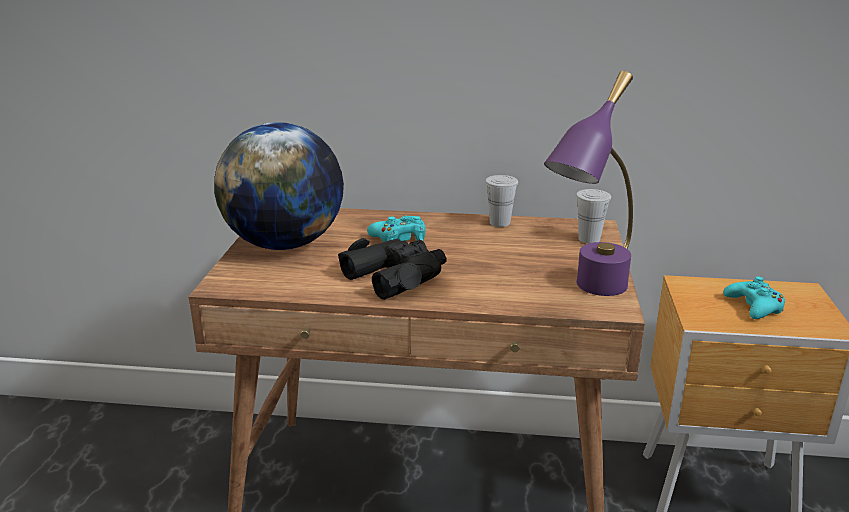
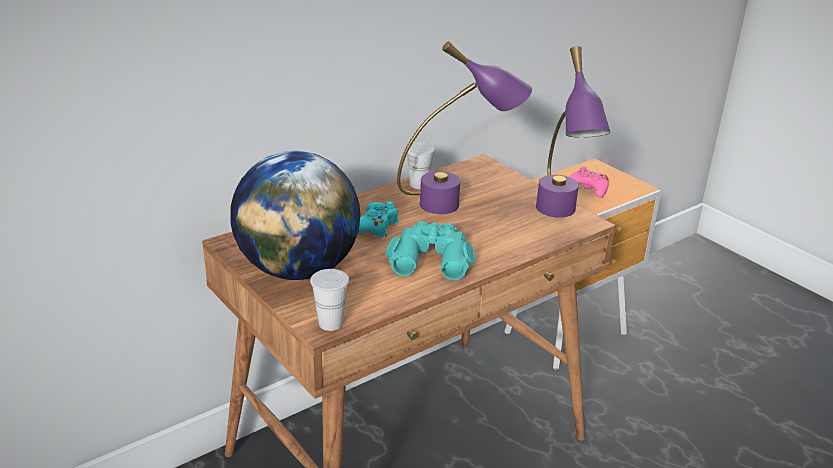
camera: 45 degrees left, 5 degrees up
(397, 276) = (431, 258): black binoculars -> turquoise binoculars
(507, 247) = (458, 203): none -> purple table lamp
(589, 239) = (494, 176): white cup -> white cup (330, 323)
(754, 306) = (587, 189): turquoise game controller -> pink game controller

